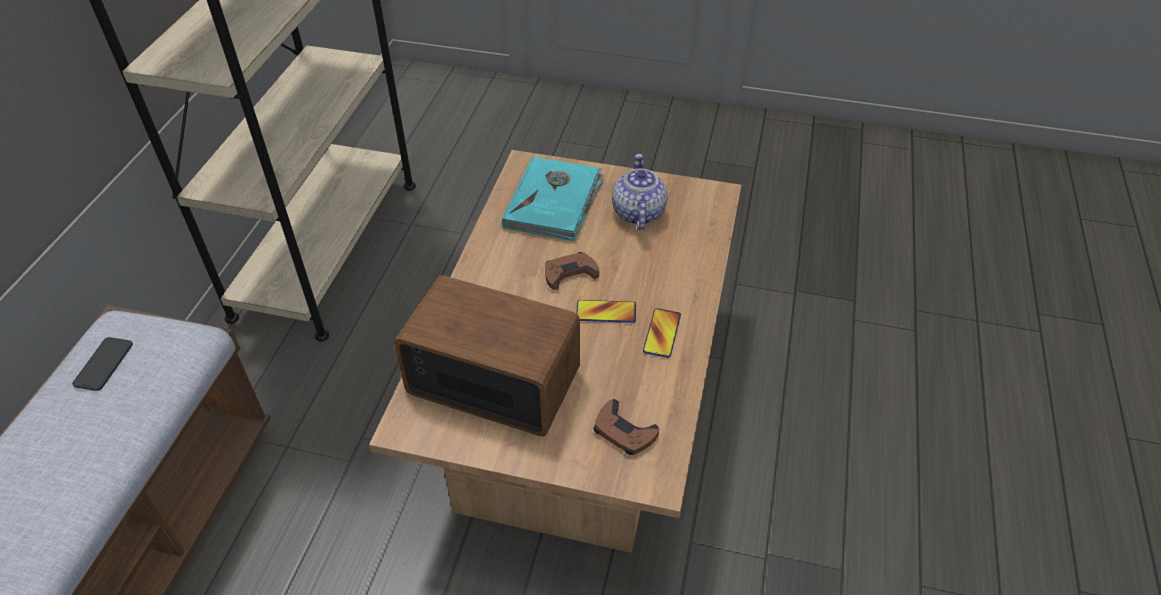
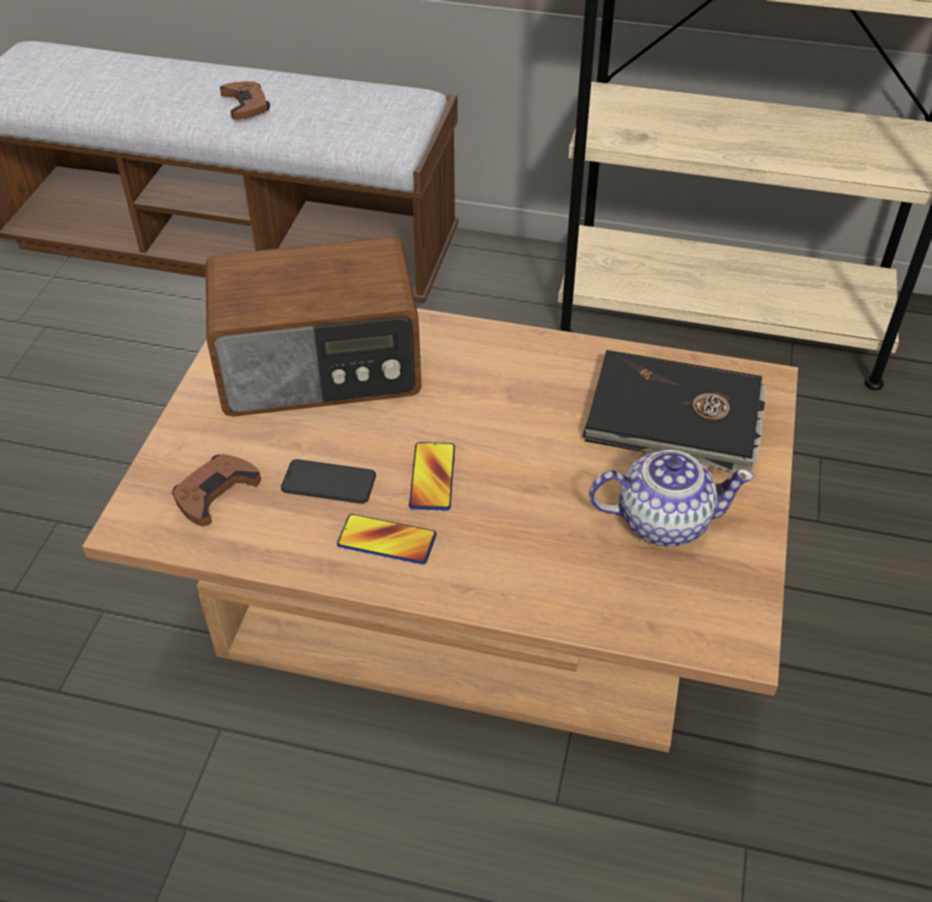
camera: 90 degrees right, 0 degrees up
(103, 364) = (362, 99): phone -> phone (328, 482)
(494, 379) = (320, 369): radio -> radio turned 60 degrees clockwise
(554, 201) = (674, 418): turquoise book -> black book
(570, 273) = (513, 437): brown game controller -> brown game controller (246, 104)

